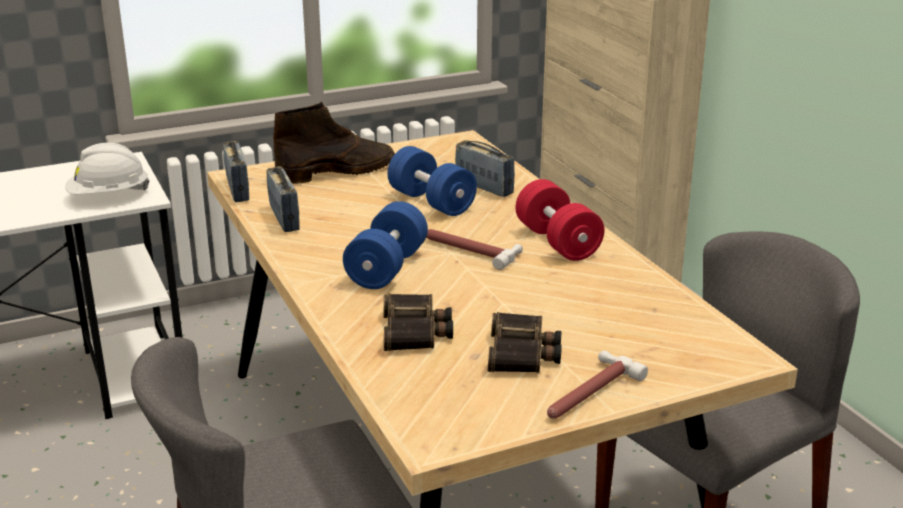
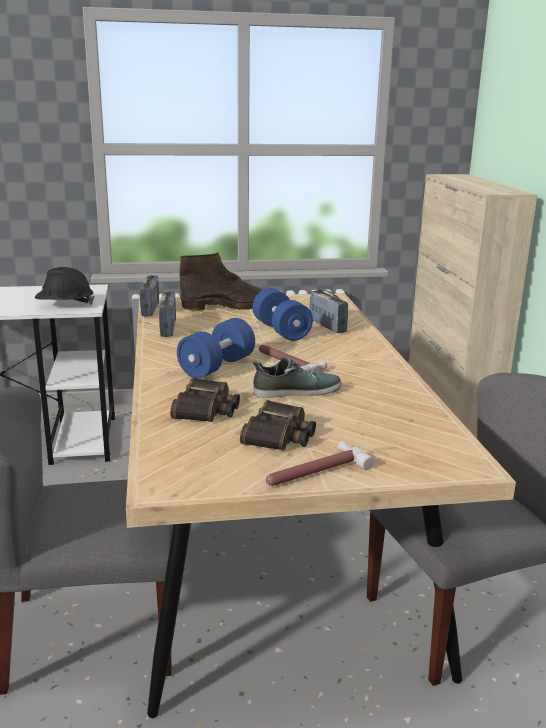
camera: 15 degrees right, 5 degrees down
(108, 196) = (65, 305): white hard hat -> black hard hat
(504, 289) = (296, 391): none -> shoe
(557, 242) = (360, 366): red dumbbell -> none

